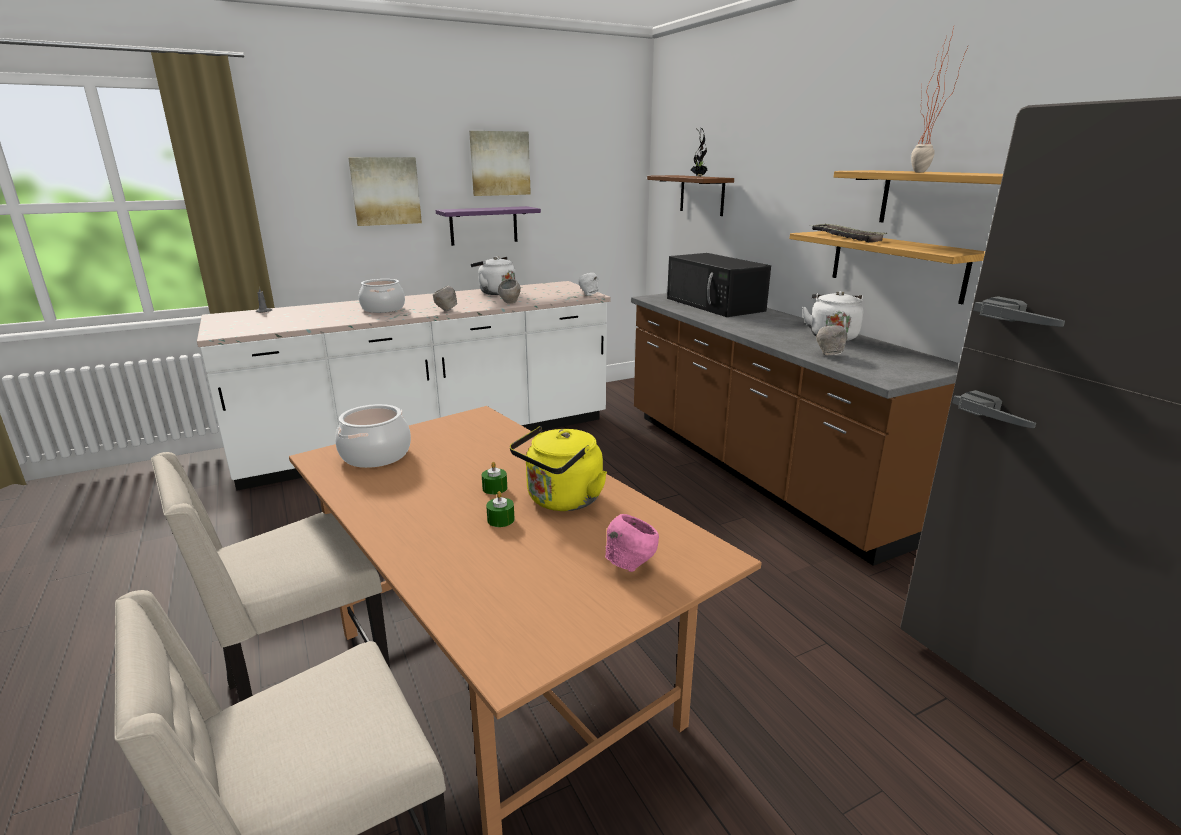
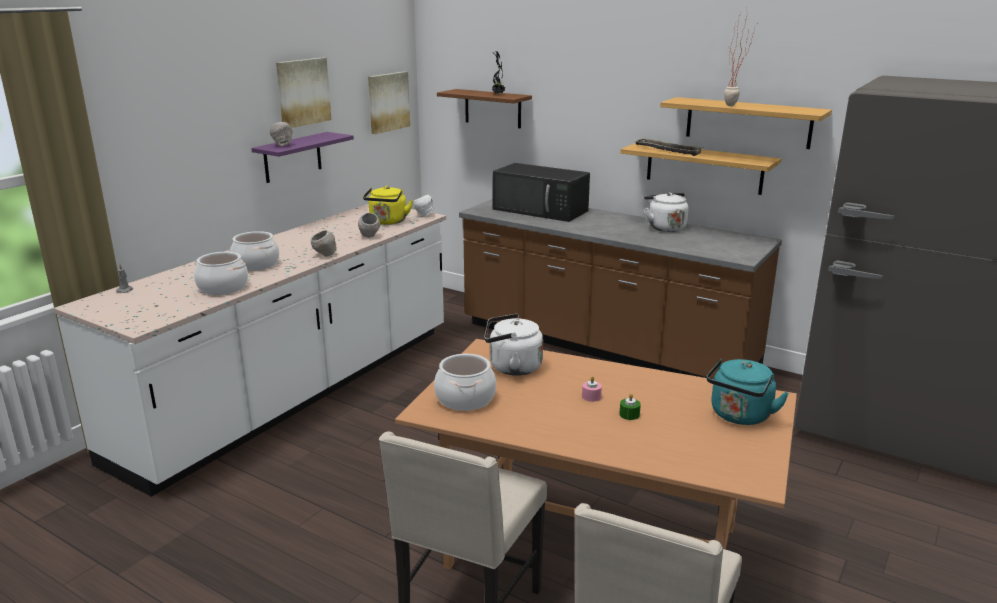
camera: 30 degrees left, 0 degrees up
(326, 320) = (223, 287): none -> cooking pot
(385, 191) = (206, 135): picture -> picture (388, 102)
(495, 292) = (331, 226): white kettle -> white kettle (511, 367)
(495, 488) = (591, 396): green candle -> pink candle
(561, 500) = (645, 392): yellow kettle -> yellow kettle (388, 222)
(630, 565) = (739, 416): pink bowl -> turquoise kettle
(829, 355) = (685, 244): grey bowl -> grey bowl (282, 145)

